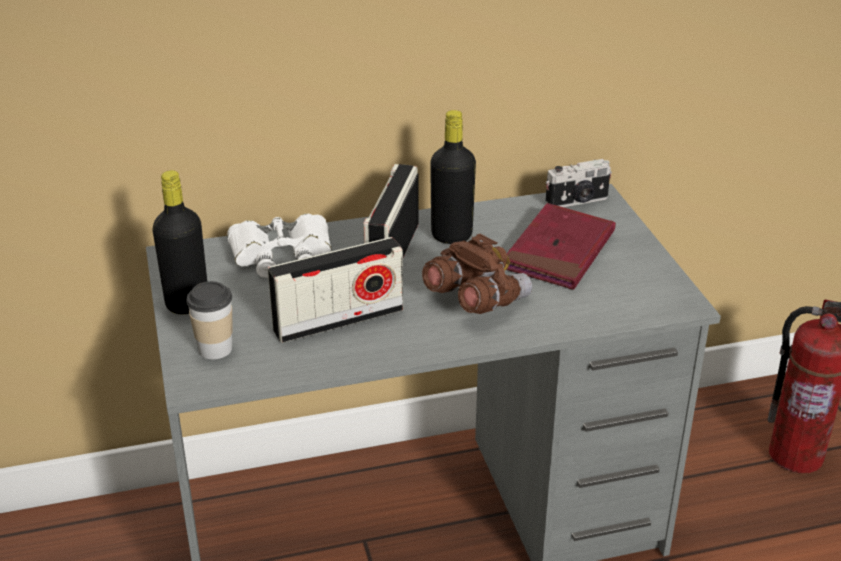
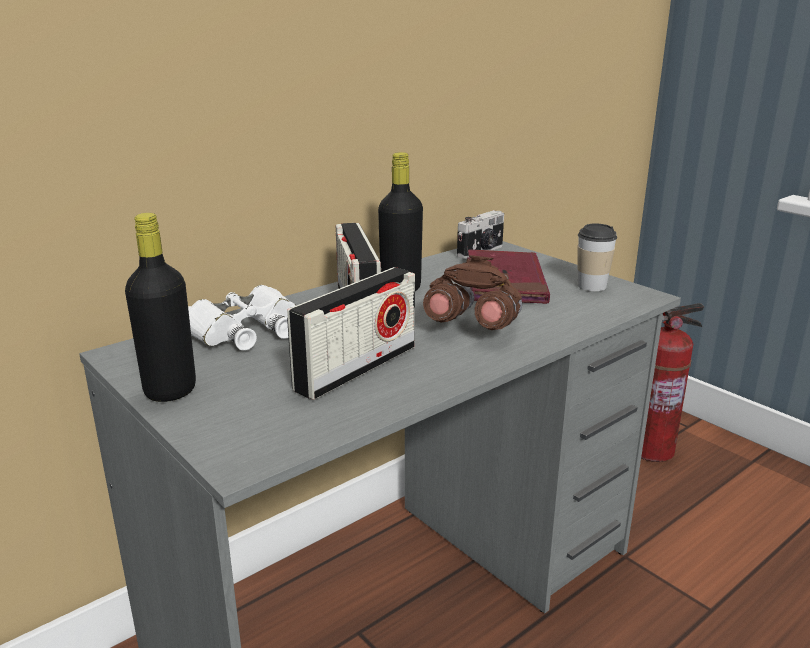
camera: 25 degrees left, 10 degrees down
(215, 349) = (239, 423): cup -> cup (591, 286)

